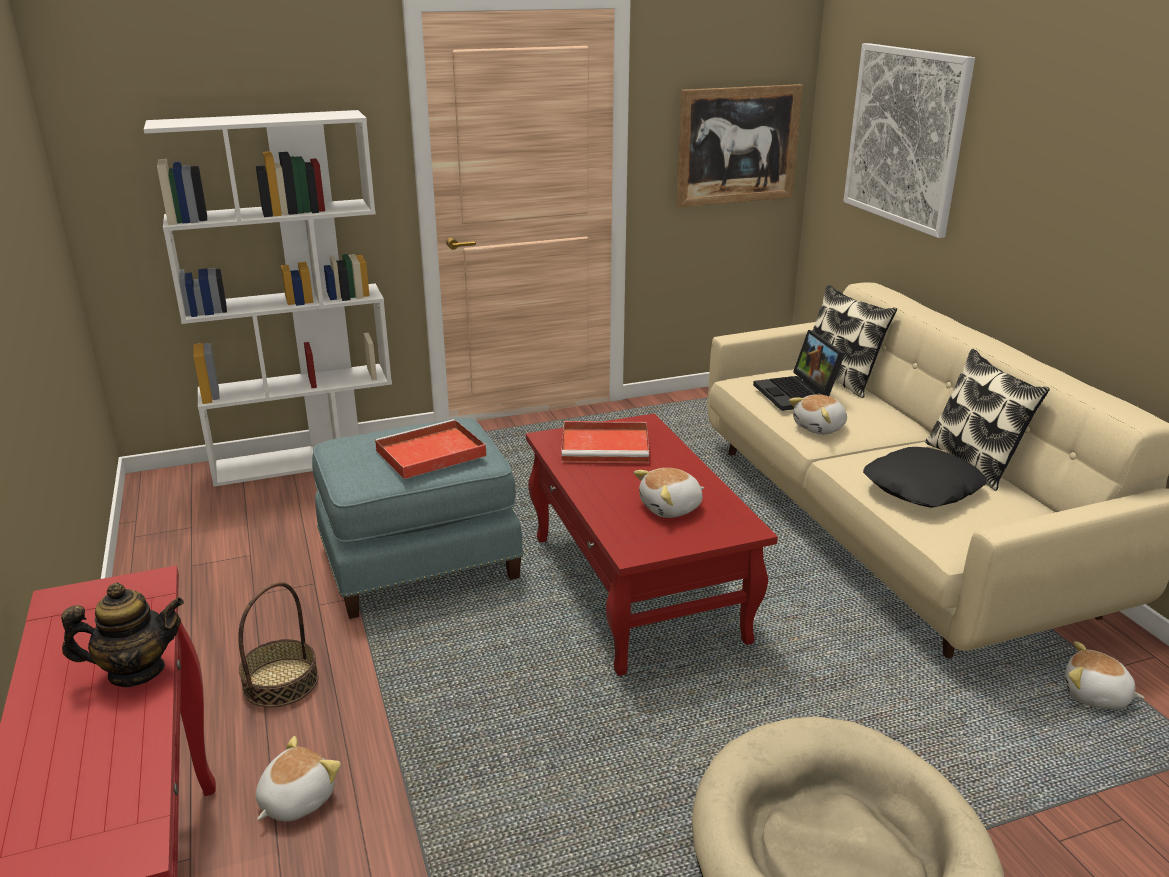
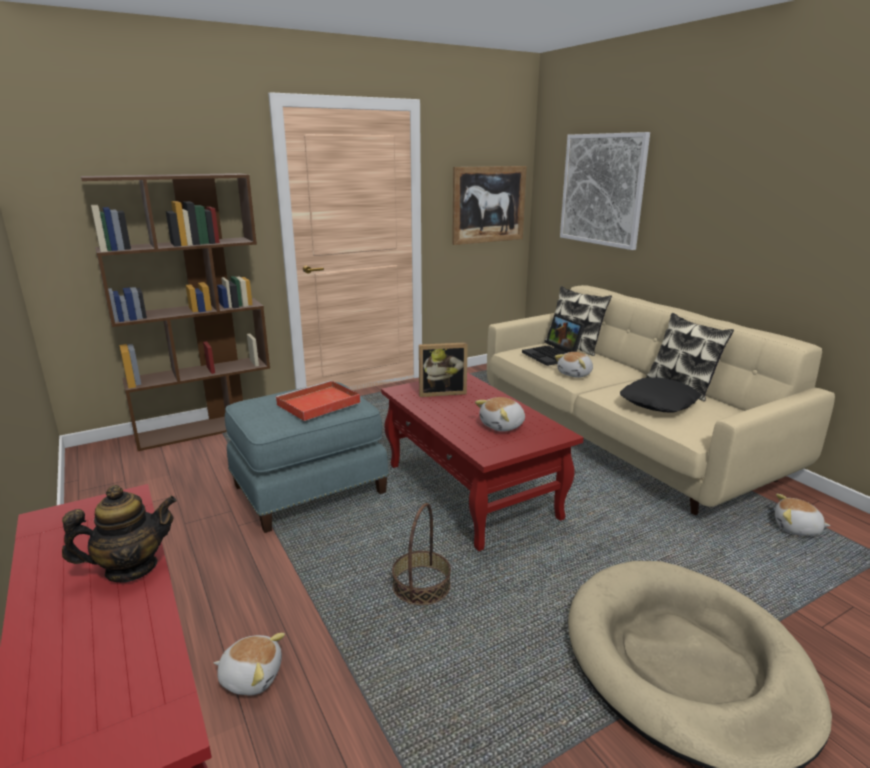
camera: 10 degrees left, 5 degrees down
(280, 682) = (219, 585): basket -> basket (421, 585)
(295, 800) = (251, 676): plush toy -> plush toy turned 75 degrees clockwise
(307, 460) = (207, 428): white bookcase -> brown bookcase
(607, 446) = (442, 392): red tray -> picture frame

